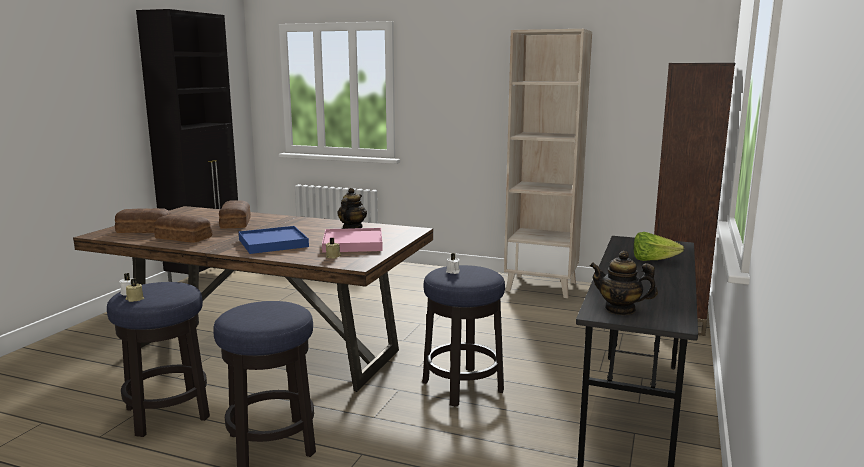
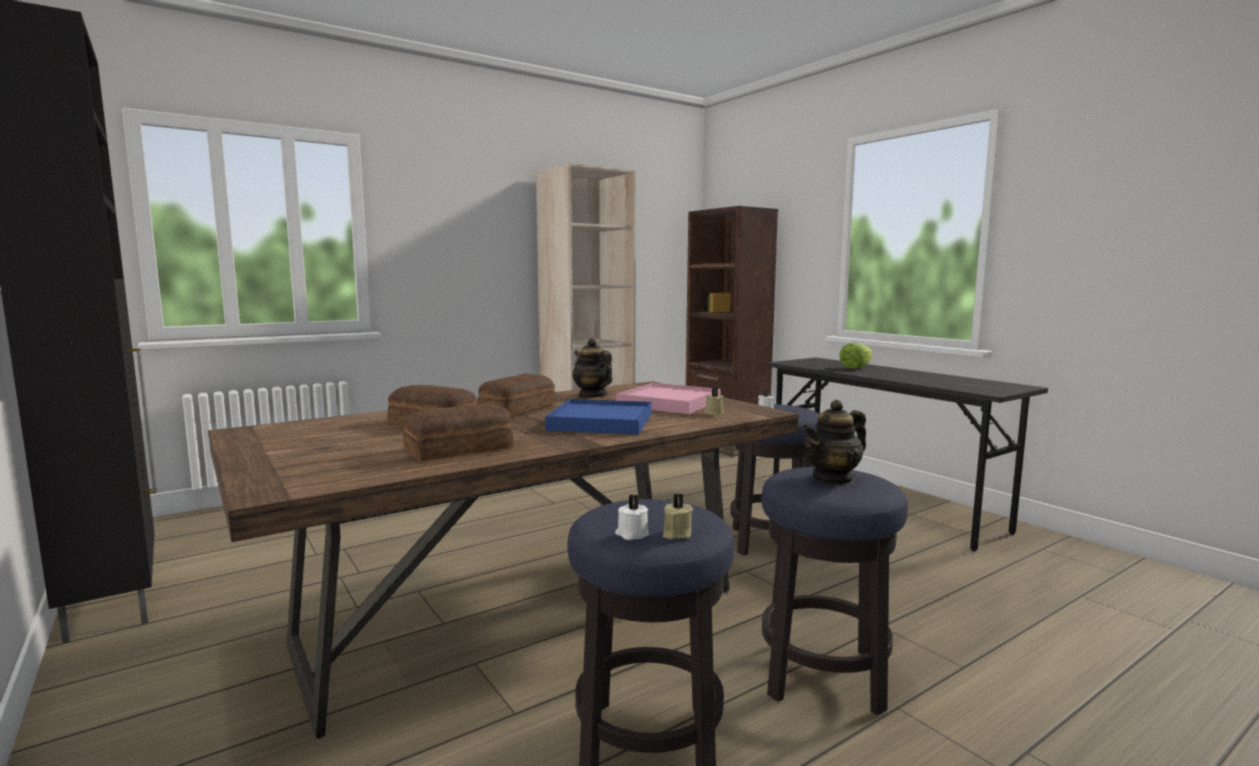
camera: 55 degrees left, 5 degrees down
(144, 230) = (329, 462): bread -> bread (515, 409)
(620, 309) = (983, 388): teapot -> teapot (833, 478)

